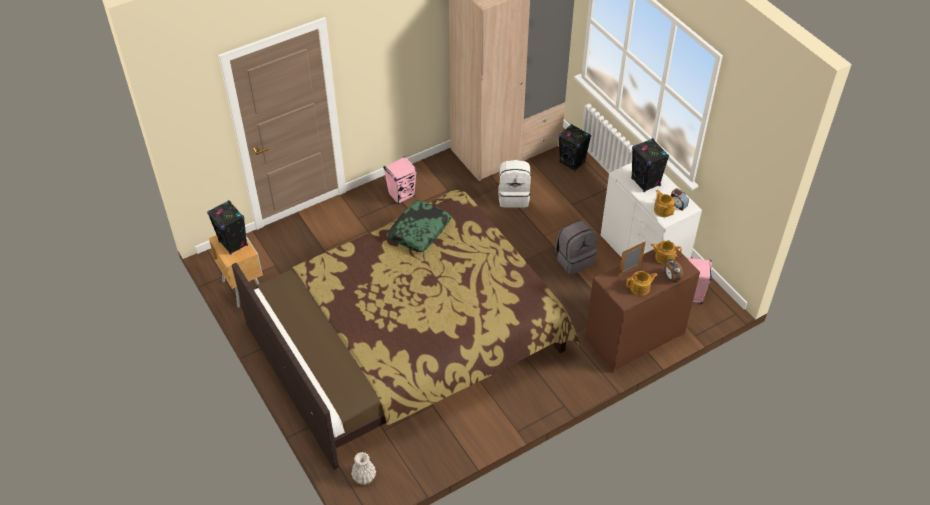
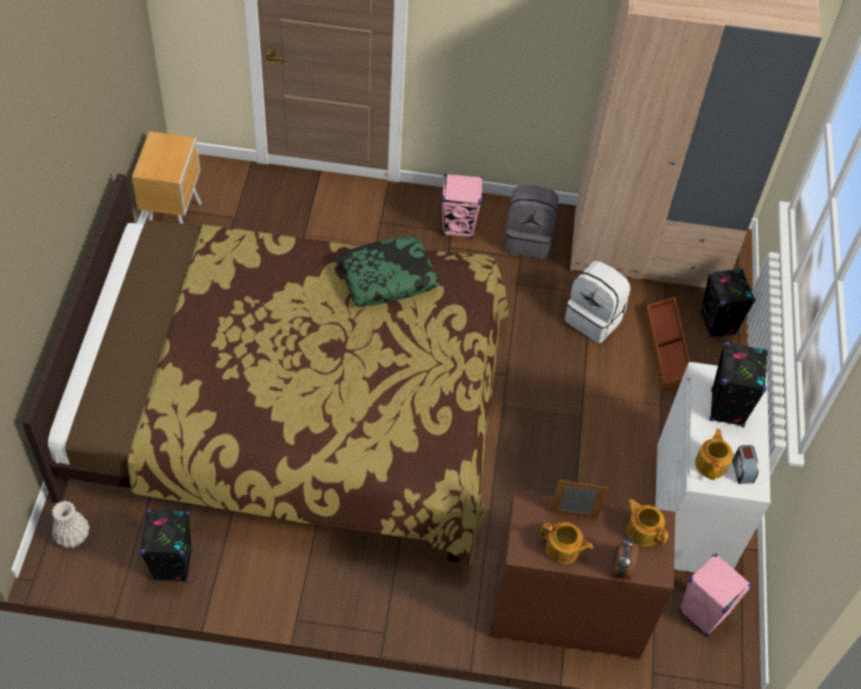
camera: 35 degrees right, 5 degrees up
(233, 244) = (167, 154): black speaker -> black speaker (173, 565)
(561, 189) = (667, 350): none -> brown storage box
(574, 259) = (591, 452): grey backpack -> grey backpack (528, 240)

